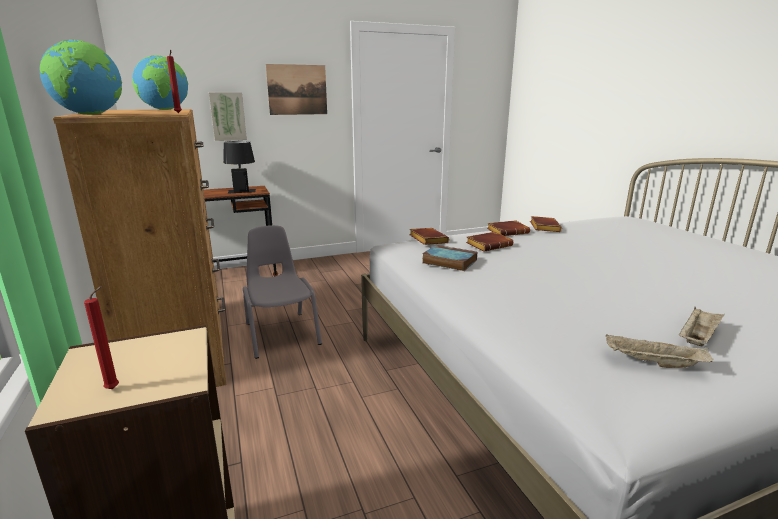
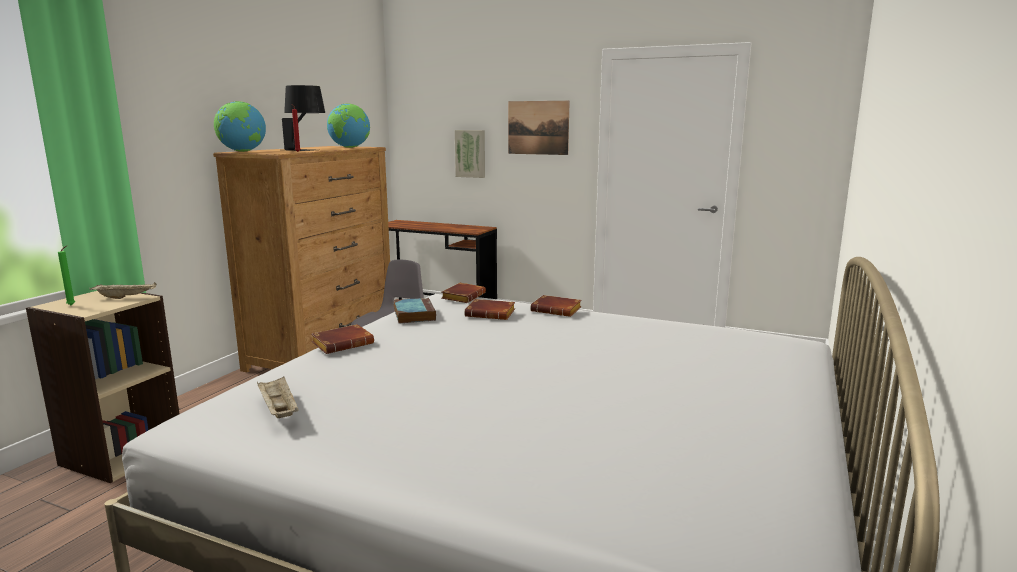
camera: 45 degrees right, 5 degrees down
(115, 388) = (72, 305): red candle -> green candle
(242, 190) = (466, 228): black table lamp -> black table lamp (305, 149)
(543, 227) = (612, 317): brown book -> brown book (343, 344)
(697, 337) = (362, 418): beige tray -> beige tray (127, 297)

